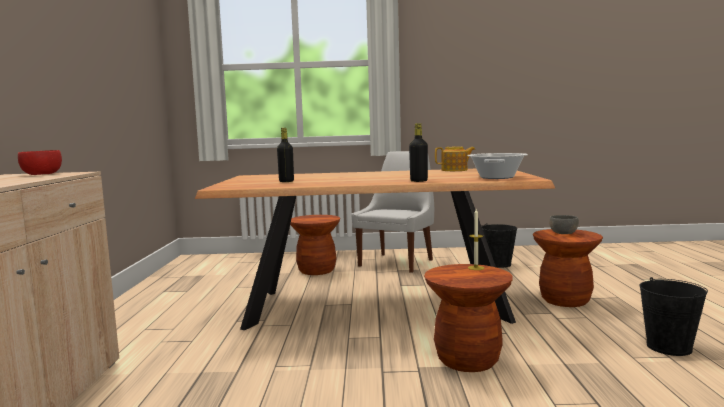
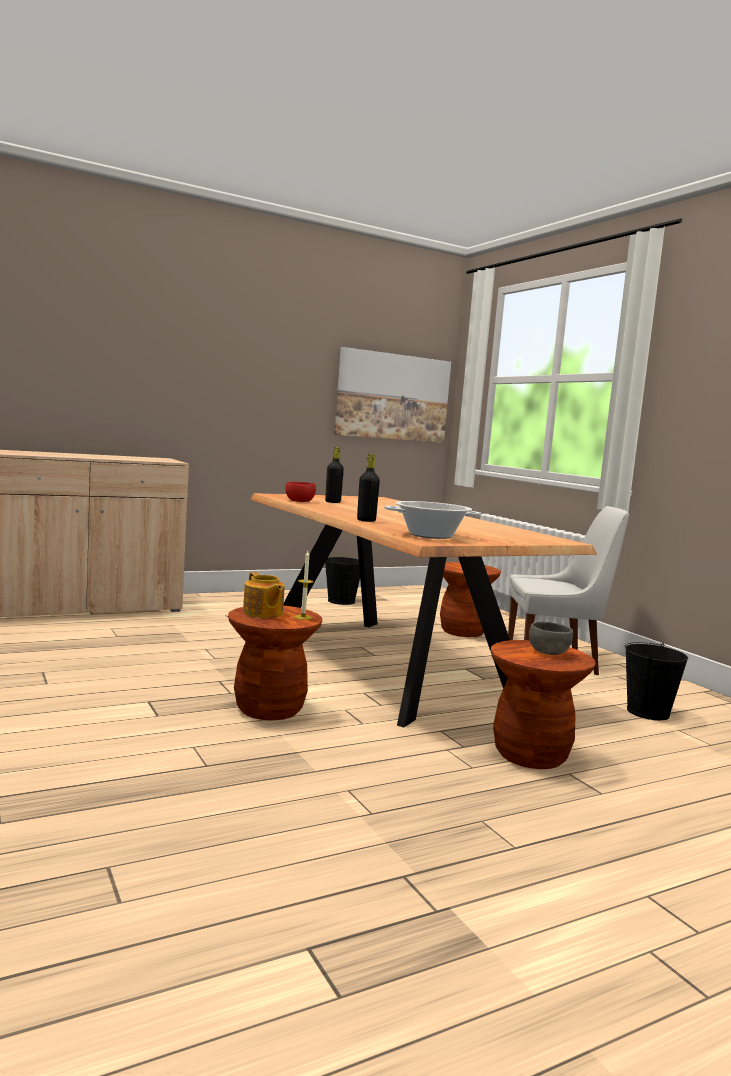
camera: 60 degrees right, 0 degrees up
(41, 174) = (161, 459): red bowl -> red bowl (299, 501)
(139, 84) = (392, 397): none -> picture
(455, 170) = (513, 531): teapot -> teapot (262, 613)
(668, 347) = (407, 816): black bucket -> black bucket (341, 601)

